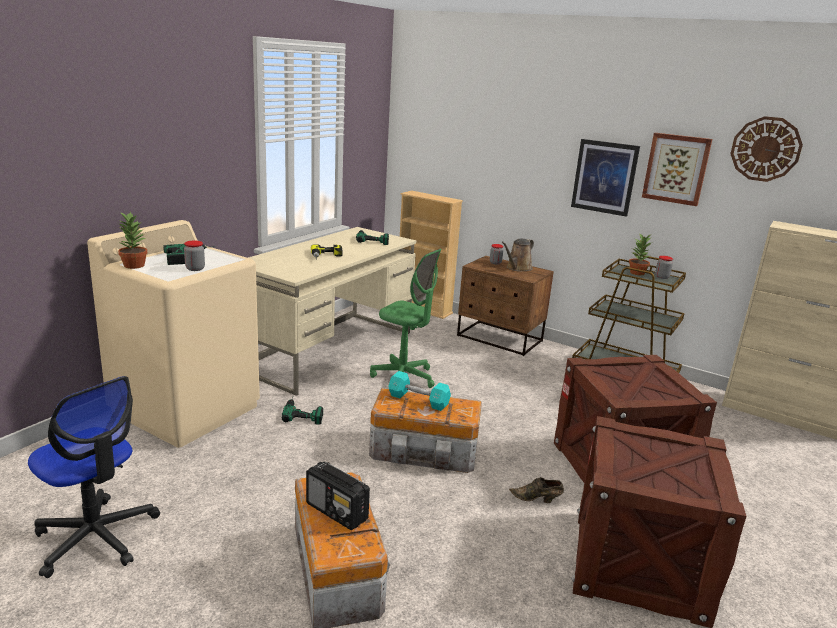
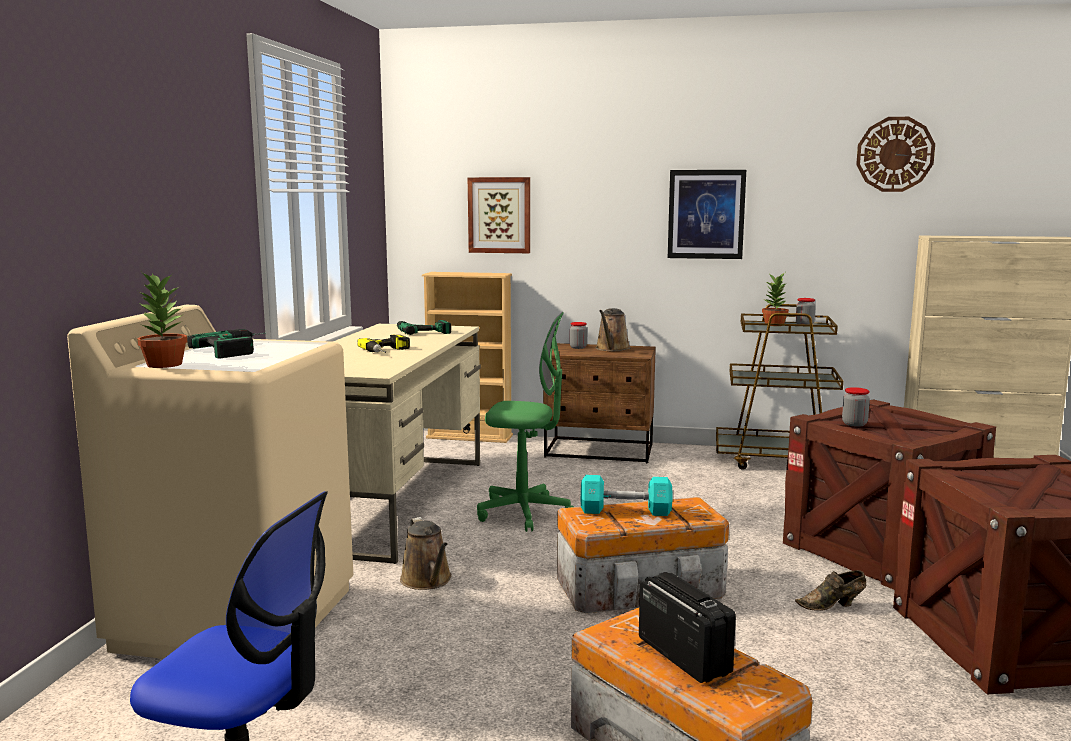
camera: 20 degrees left, 10 degrees down
(195, 268) = (271, 357): jar -> jar (854, 424)
(303, 412) = (427, 581): power drill -> brown watering can
(337, 512) = (683, 655): radio -> radio turned 135 degrees counterclockwise
(676, 169) = (794, 191): picture -> picture (499, 215)

